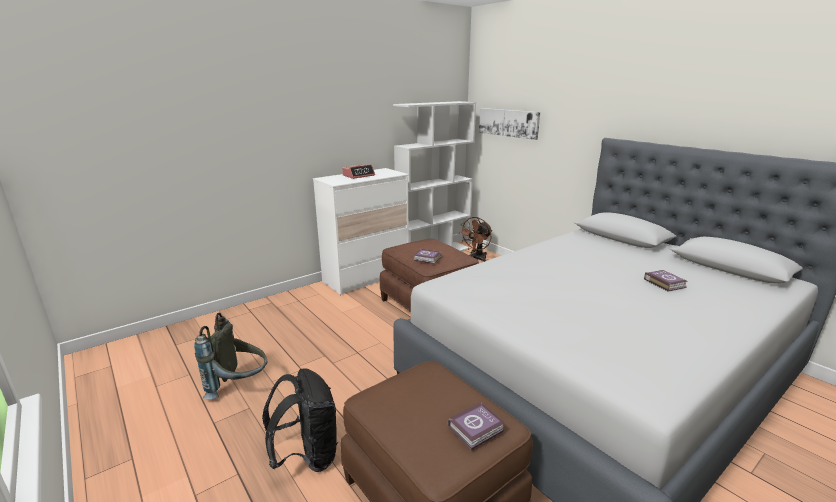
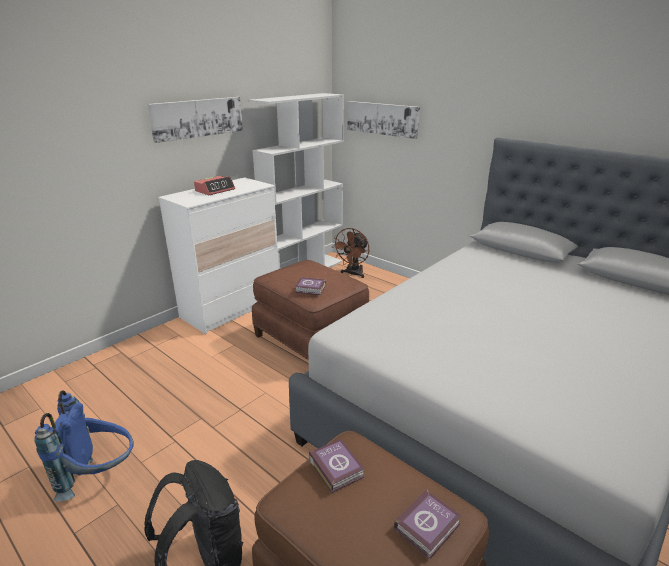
camera: 10 degrees left, 5 degrees up
(239, 387) = (100, 476): grey backpack -> blue backpack
(349, 117) = (197, 118): none -> picture
(664, 283) = (583, 306): book -> book (336, 467)

